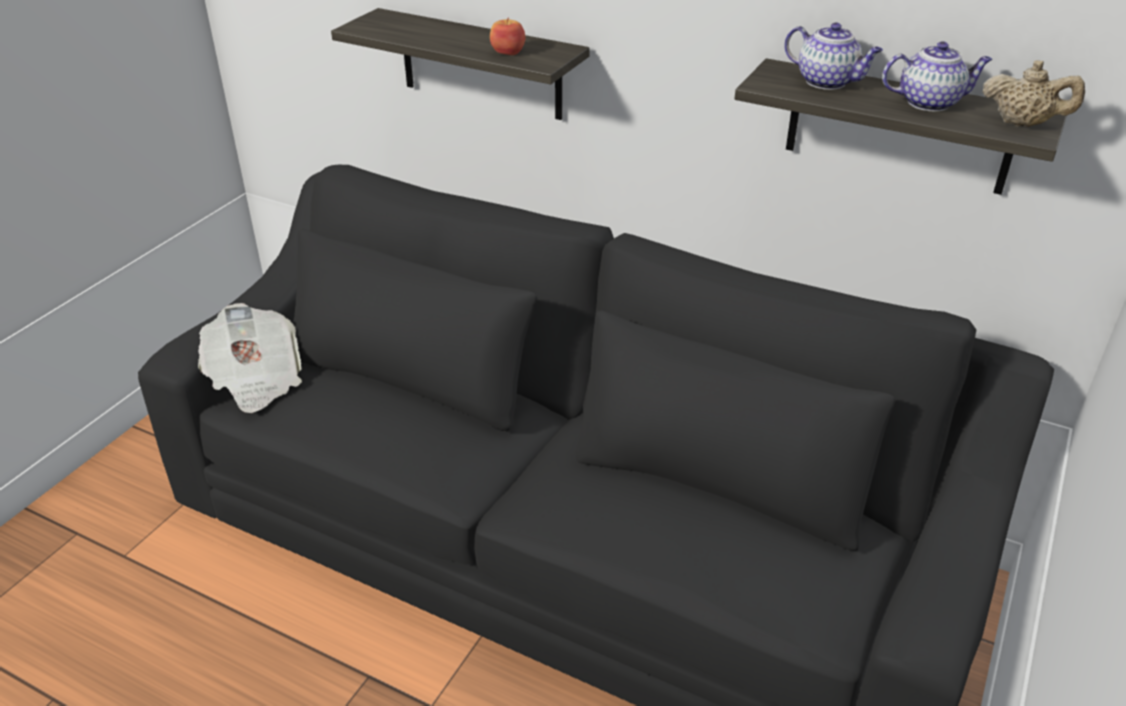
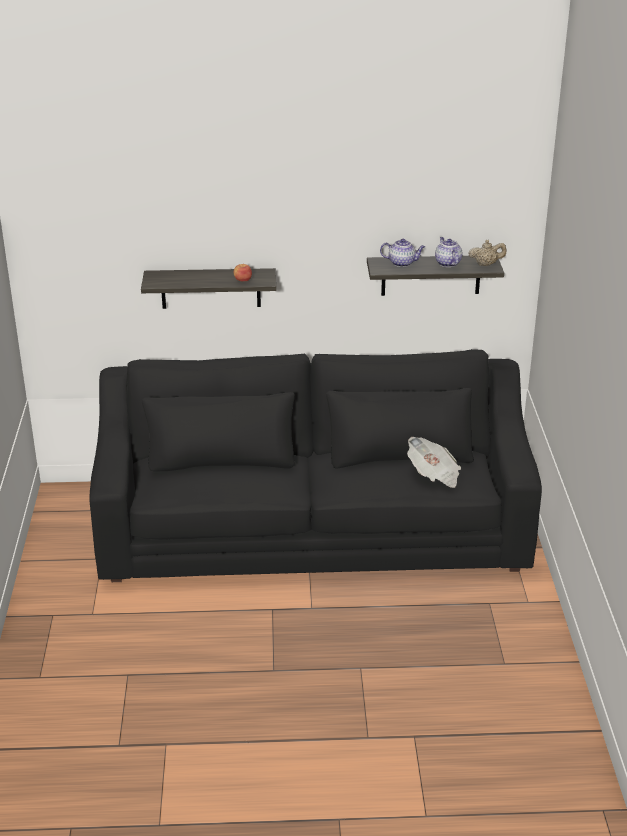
camera: 30 degrees left, 5 degrees down
(255, 379) = (149, 484): newspaper -> newspaper (434, 474)
(929, 103) = (447, 263): teapot -> teapot turned 75 degrees counterclockwise

